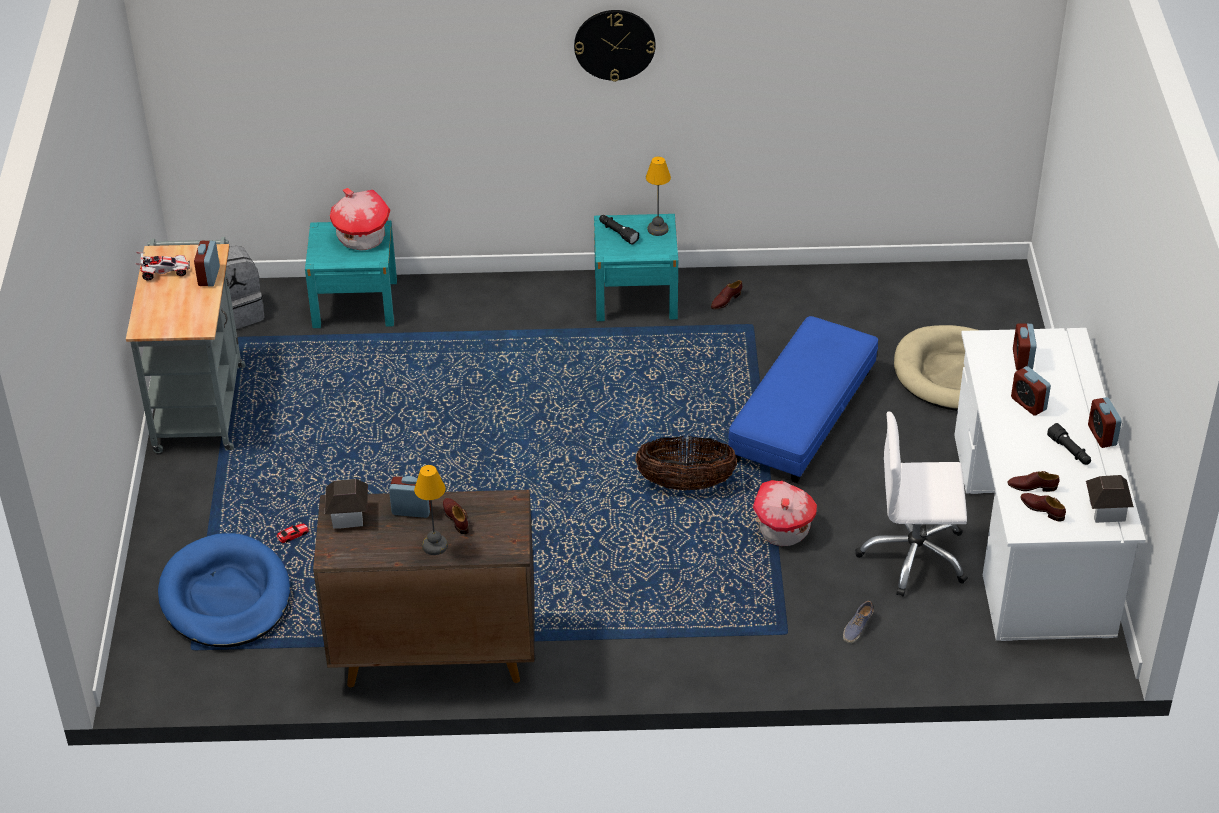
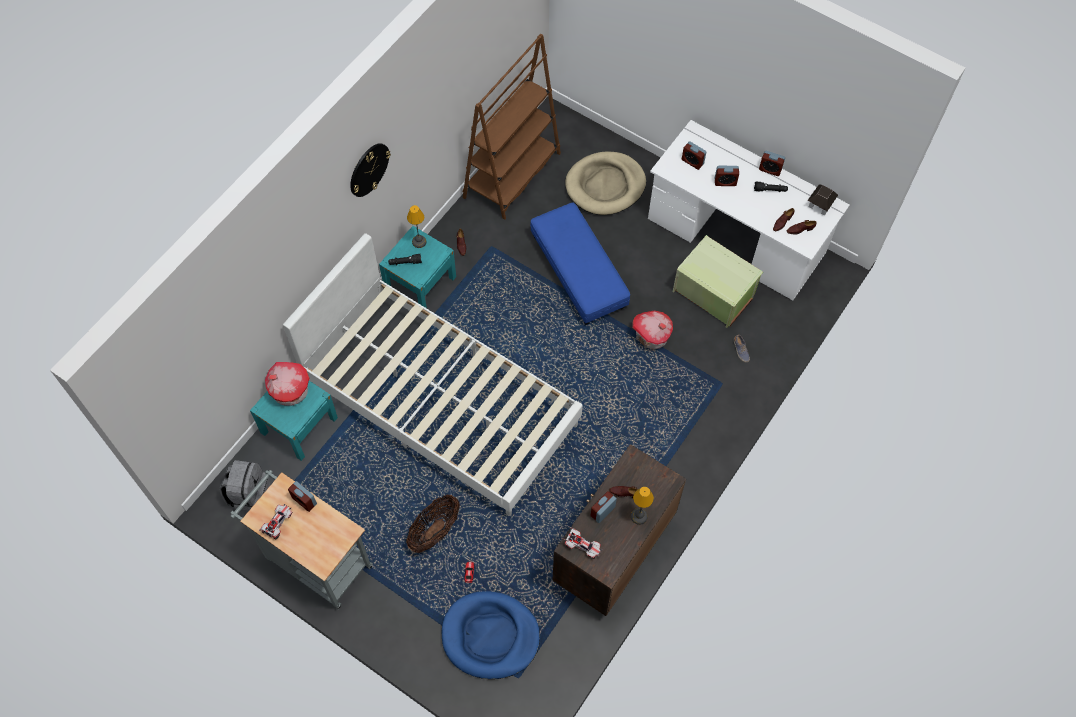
camera: 55 degrees left, 20 degrees up
(348, 515) = (582, 546): toy house -> toy car
(494, 396) = (441, 403): none -> white bed
(685, 484) = (584, 357): basket -> basket (434, 531)
(873, 290) = (512, 175): none -> brown bookcase
(914, 556) = (713, 294): white office chair -> green storage box

